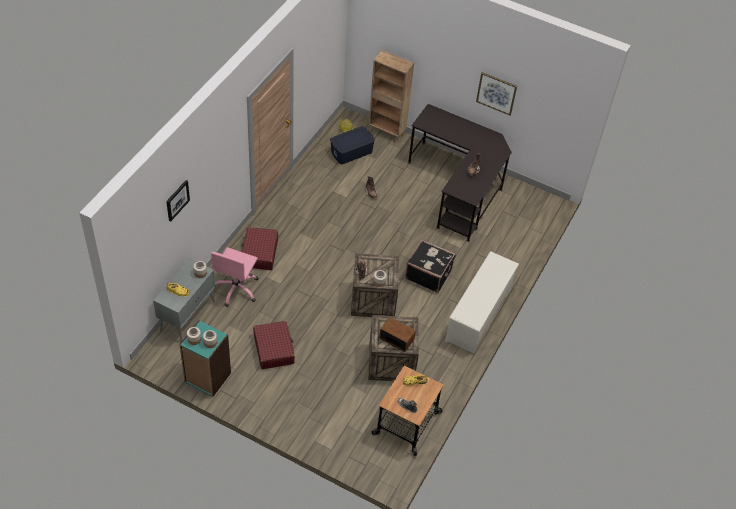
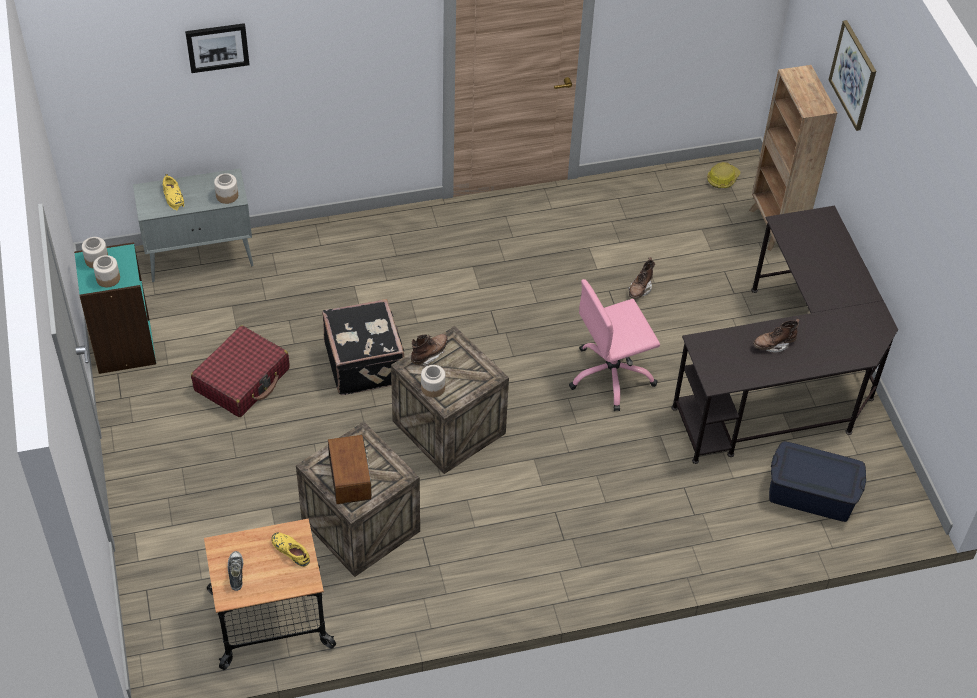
camera: 50 degrees right, 0 degrees up
(236, 289) = (299, 271): pink office chair -> pink office chair (611, 376)
(259, 253) = (386, 251): red suitcase -> none
(351, 152) = (686, 217): blue storage box -> blue storage box (811, 494)
(428, 274) = (573, 457): black suitcase -> black suitcase (365, 362)
(478, 316) = (567, 573): white shoe rack -> none
(496, 93) = (912, 241): picture -> picture (853, 75)

